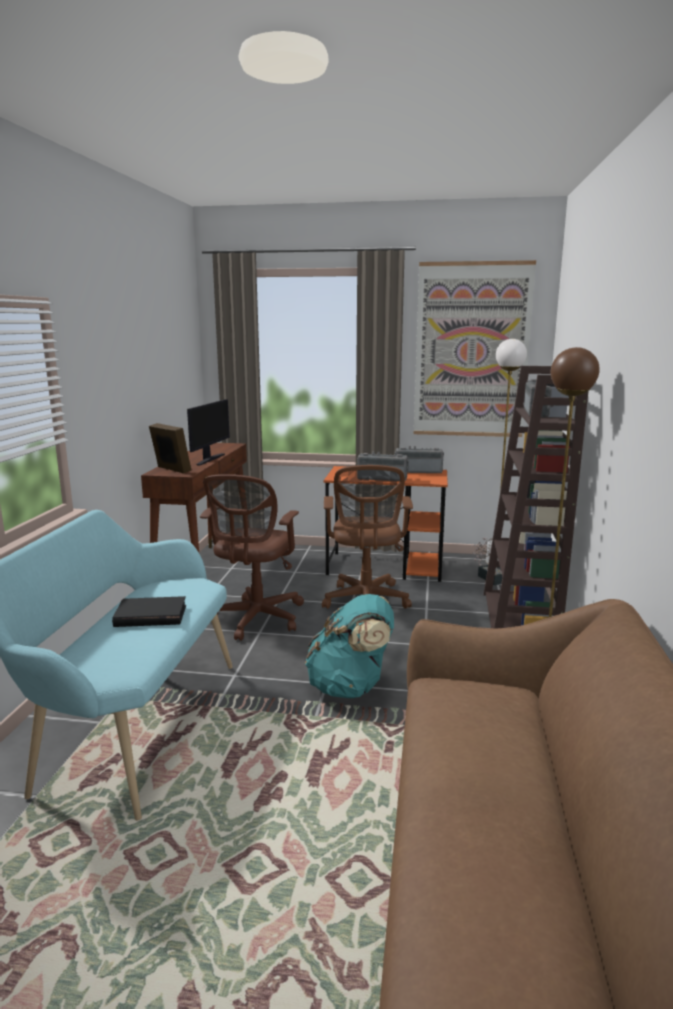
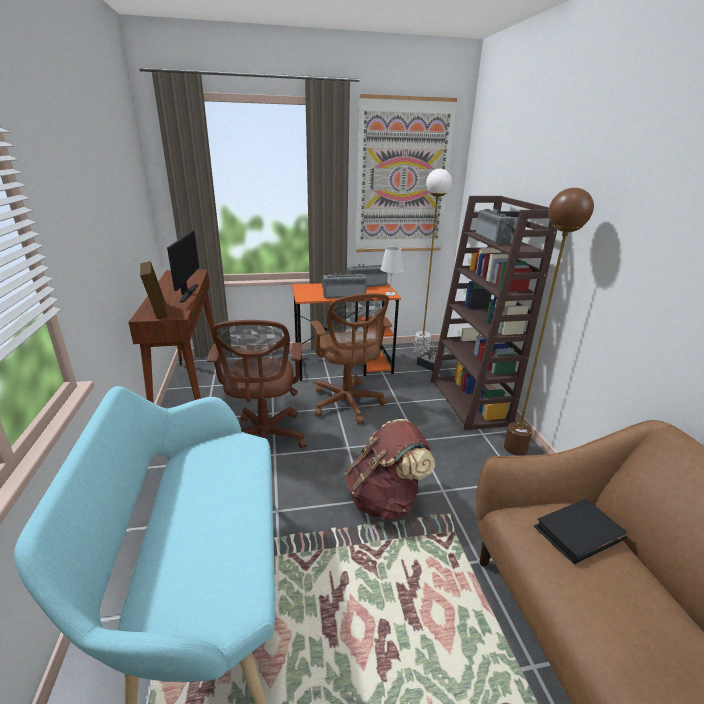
camera: 20 degrees left, 10 degrees up
(150, 616) = (217, 502): black book -> black book (578, 534)
(171, 470) = (157, 311): picture frame -> picture frame turned 45 degrees clockwise
(351, 687) = (385, 500): turquoise backpack -> brown backpack
(438, 481) = (390, 294): none -> white table lamp

